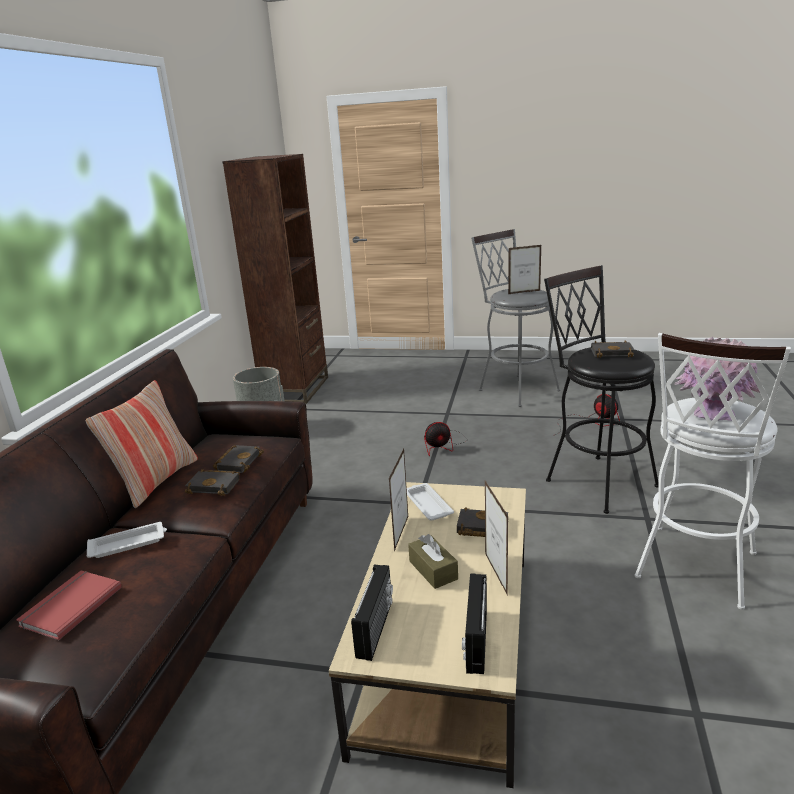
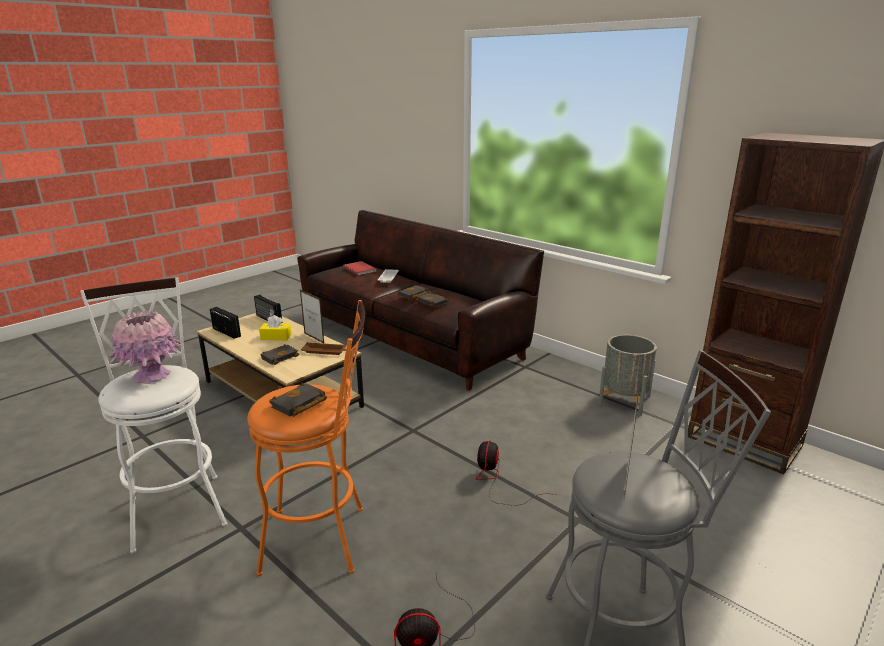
camera: 120 degrees right, 0 degrees up
(156, 481) = (443, 287): pillow -> none
(427, 505) = (325, 351): white tray -> brown tray
(433, 570) = (276, 337): brown tissue box -> yellow tissue box
(496, 574) = (246, 348): picture frame -> none
(594, 479) = (324, 539): black stool -> orange stool

